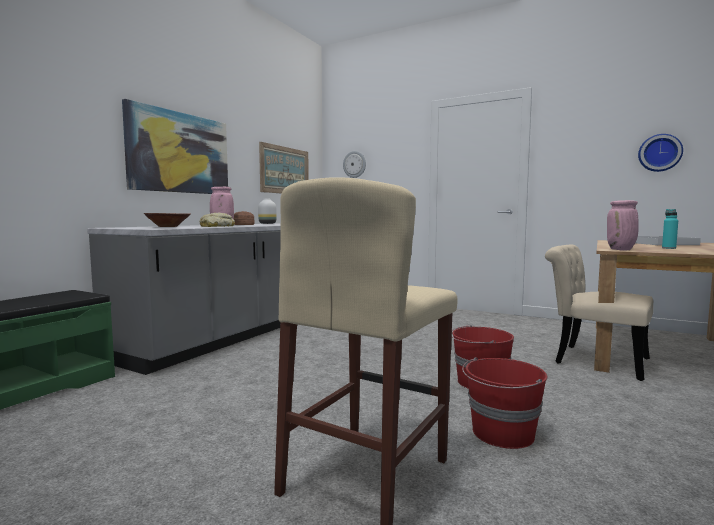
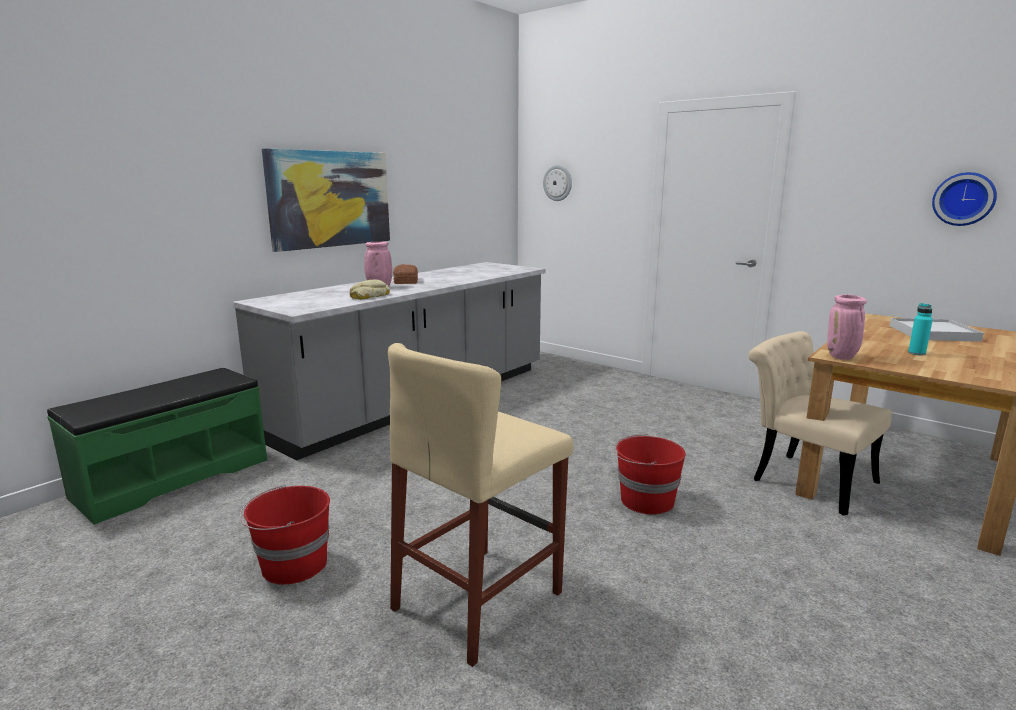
camera: 10 degrees right, 10 degrees up
(168, 226) = (316, 296): brown bowl -> none
(268, 223) = (439, 271): white vase -> none
(285, 170) = (464, 197): picture -> none
(502, 433) = (635, 568): red bucket -> red bucket (292, 565)

